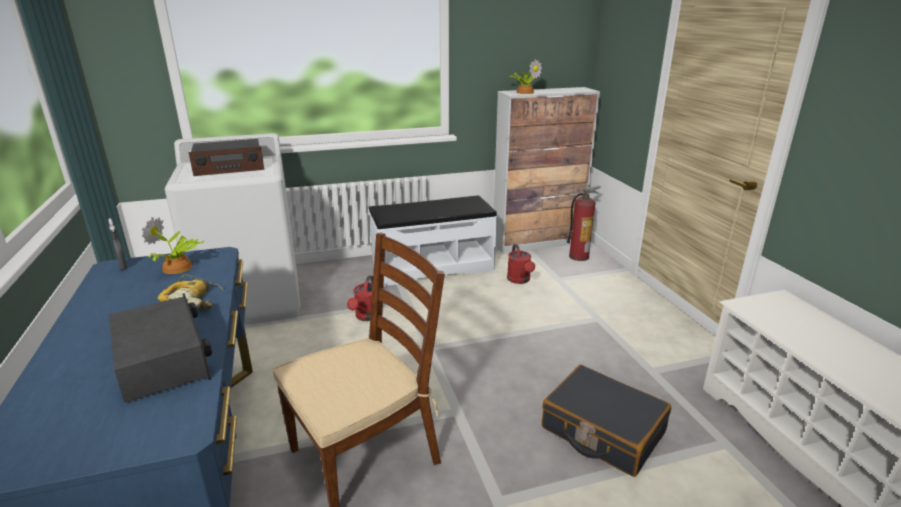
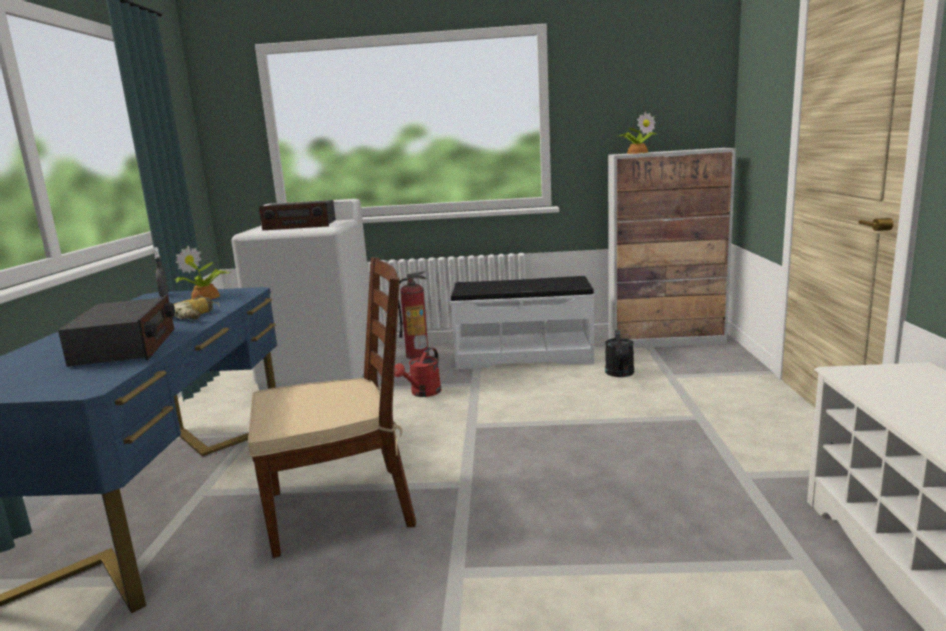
camera: 20 degrees right, 10 degrees down
(520, 280) = (620, 374): red watering can -> black watering can
(579, 256) = (712, 356): fire extinguisher -> fire extinguisher (417, 355)
(602, 431) = (631, 525): black suitcase -> none

